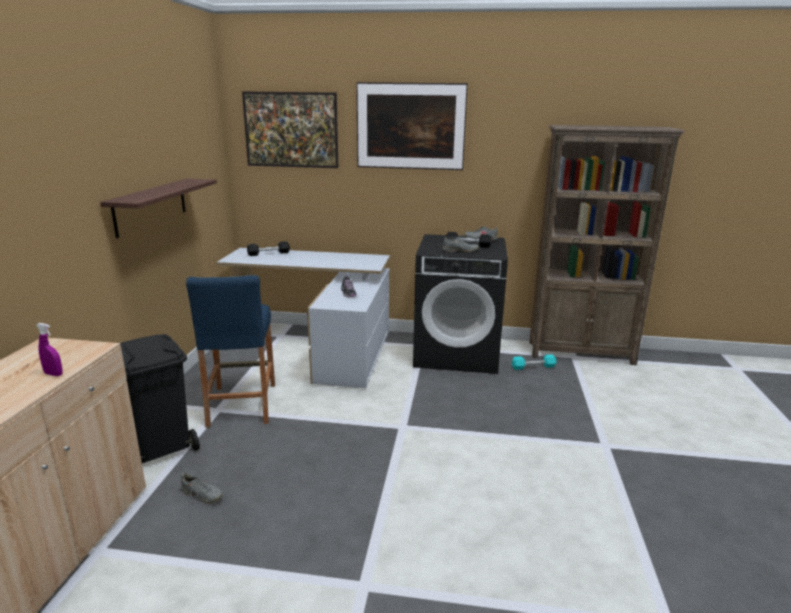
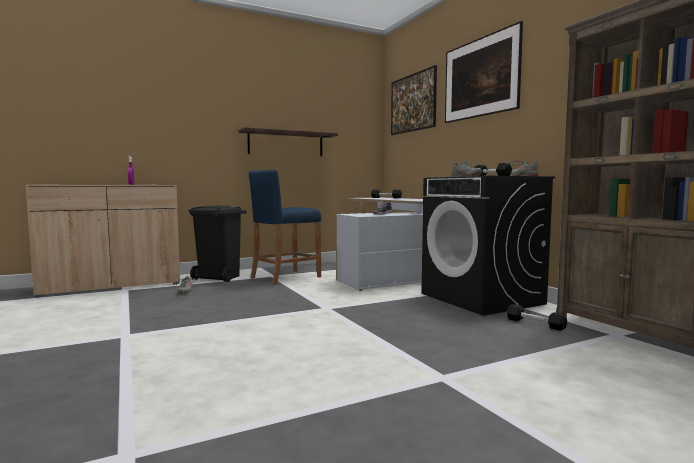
camera: 55 degrees right, 15 degrees down
(533, 367) = (535, 324): turquoise dumbbell -> black dumbbell

